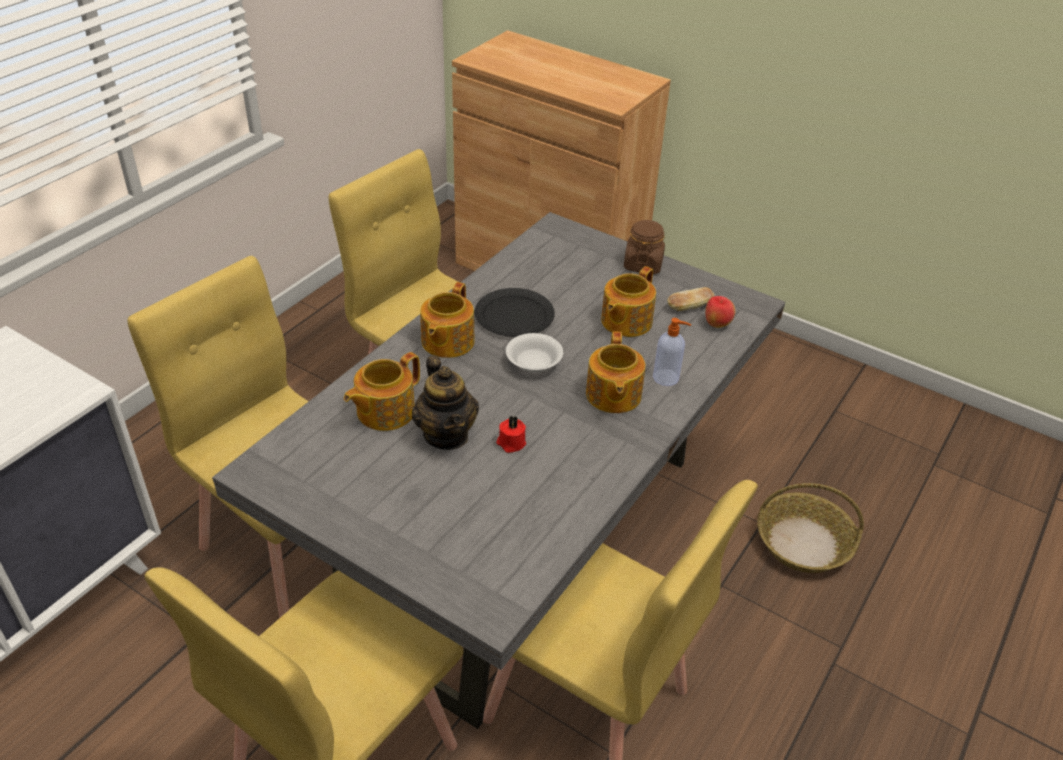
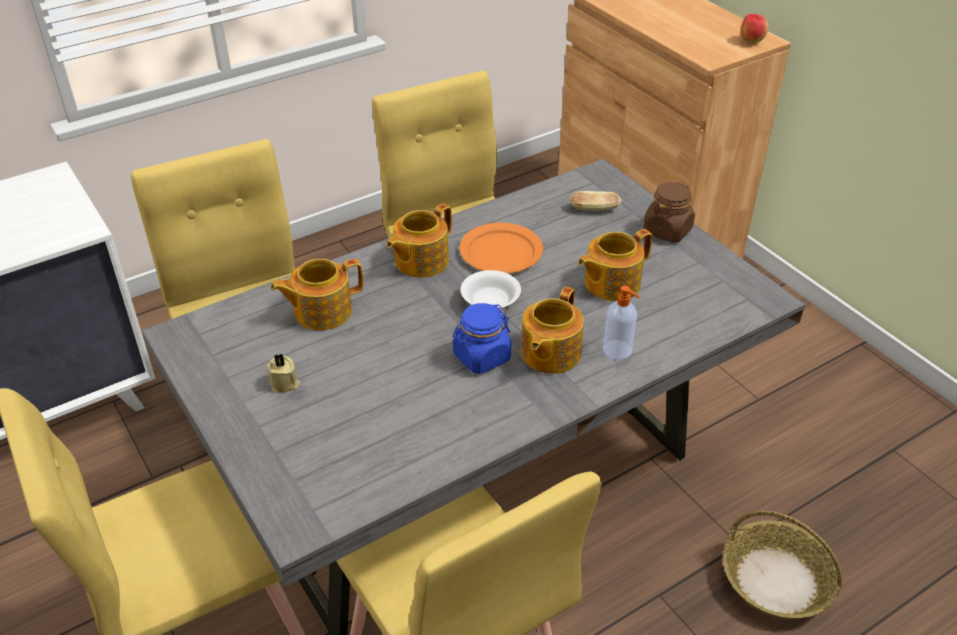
camera: 25 degrees right, 0 degrees up
(394, 488) = (285, 384): none -> beige candle
(446, 435) = (363, 348): teapot -> none
(510, 443) = (418, 372): red candle -> none
(513, 316) = (500, 252): black plate -> orange plate
(557, 414) = (481, 357): none -> blue jar
(689, 307) = (690, 285): bread -> bread (594, 209)
(716, 324) = (709, 309): apple -> apple (751, 41)

